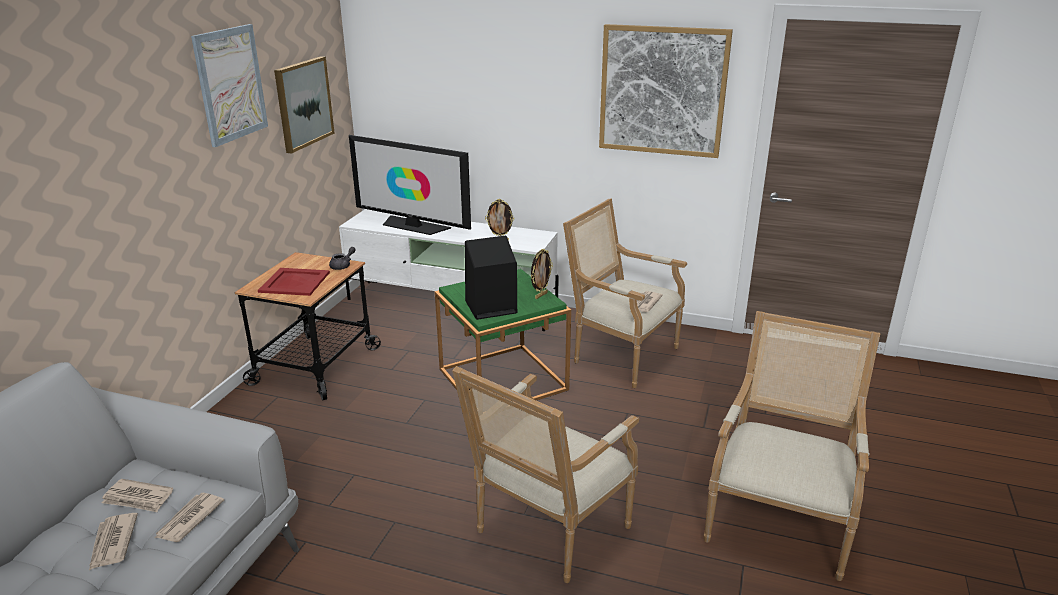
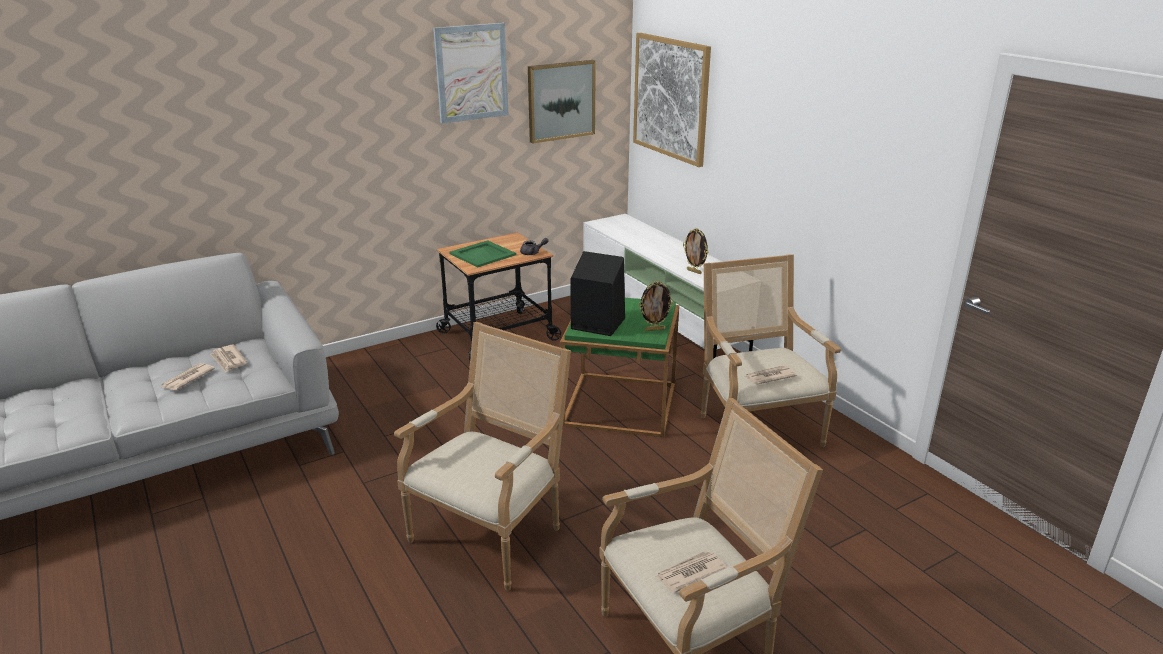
camera: 40 degrees right, 0 degrees up
(189, 519) = (234, 385): newspaper -> newspaper (690, 573)
(295, 282) = (483, 254): red tray -> green tray
(413, 226) = (640, 238): television -> none
(546, 532) = (492, 533): armchair -> armchair turned 135 degrees clockwise
(662, 91) = (872, 143): picture -> picture (671, 98)

